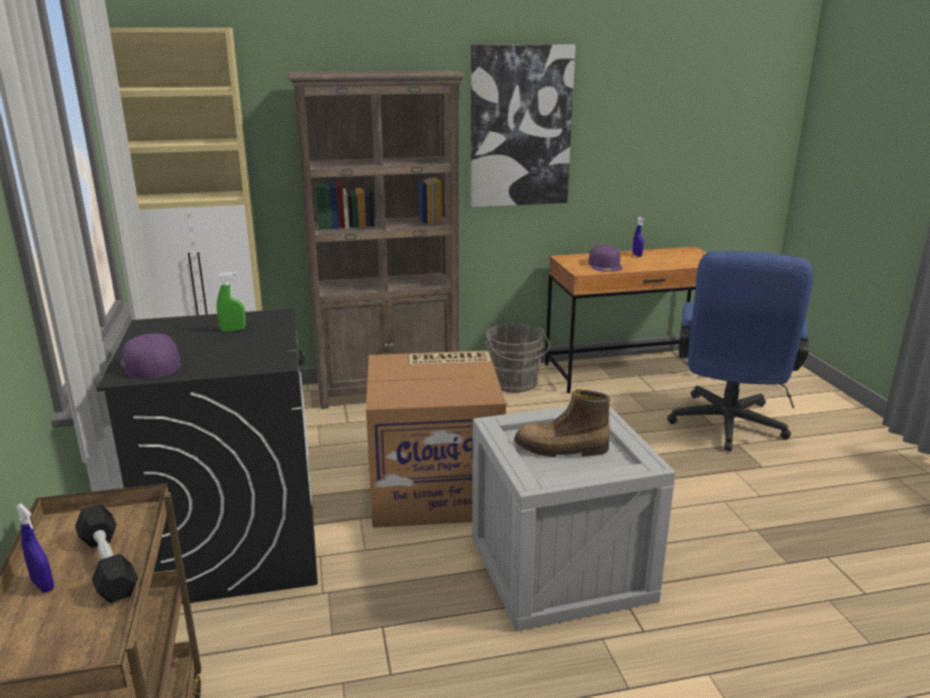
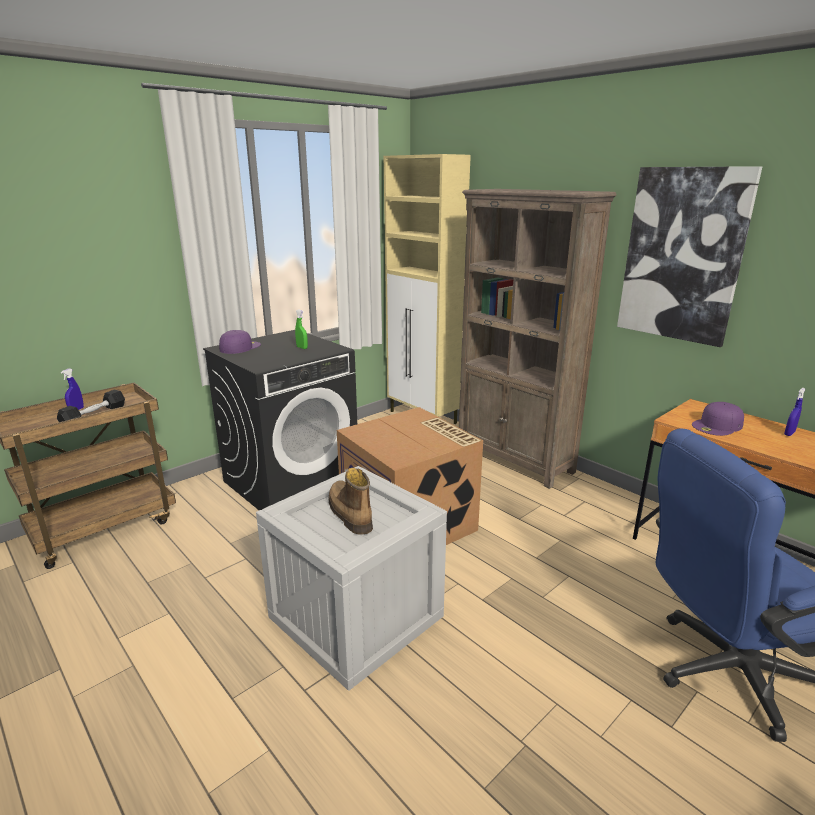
camera: 60 degrees right, 0 degrees up
(514, 384) = (606, 506): grey bucket -> none

